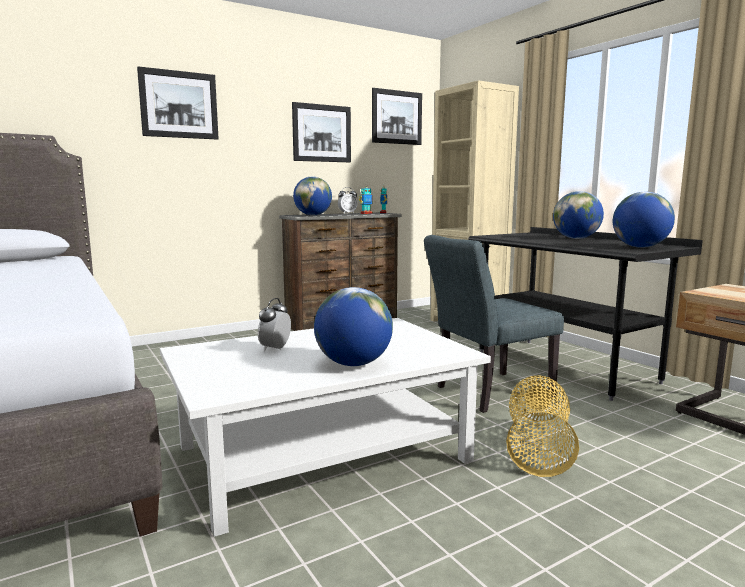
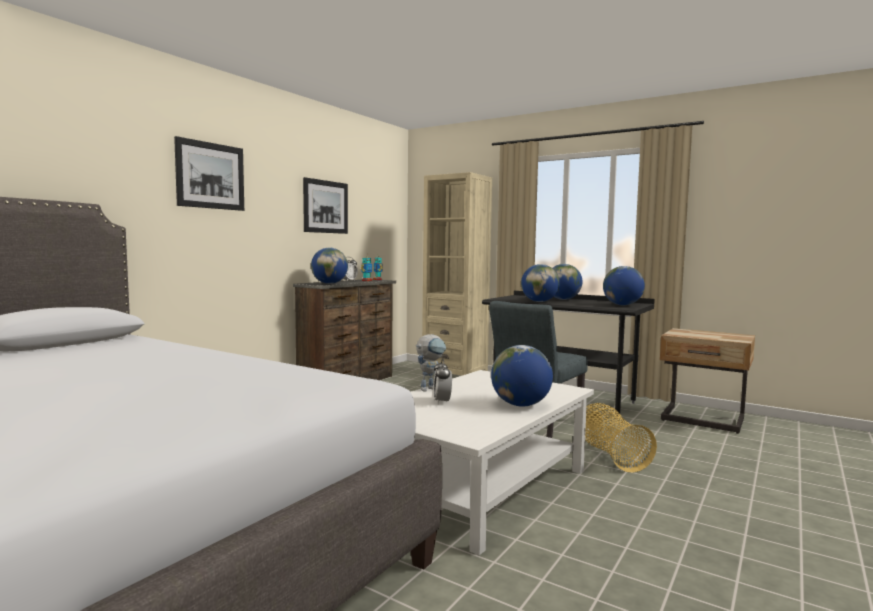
camera: 25 degrees left, 5 degrees down
(296, 332) = (430, 388): none -> toy robot
(397, 117) = (379, 194): picture -> none
(532, 240) = (539, 301): none -> globe

